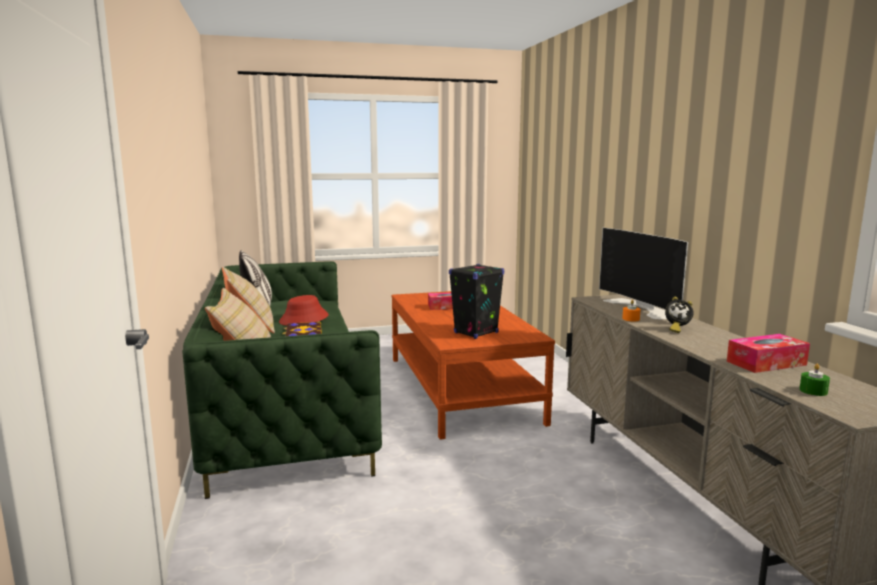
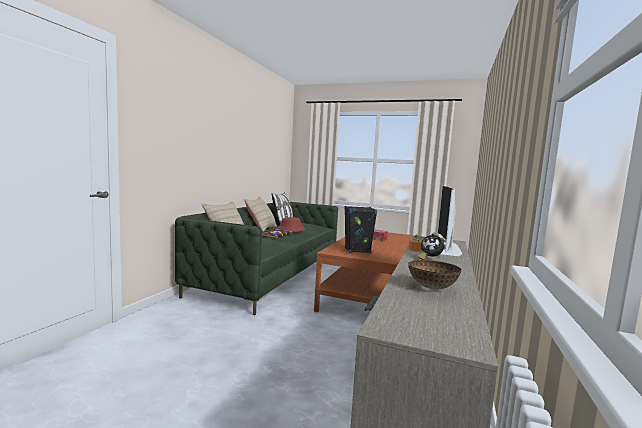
camera: 35 degrees right, 5 degrees down
(766, 363) = (432, 287): tissue box -> bowl
(813, 391) = (408, 308): green candle -> none

